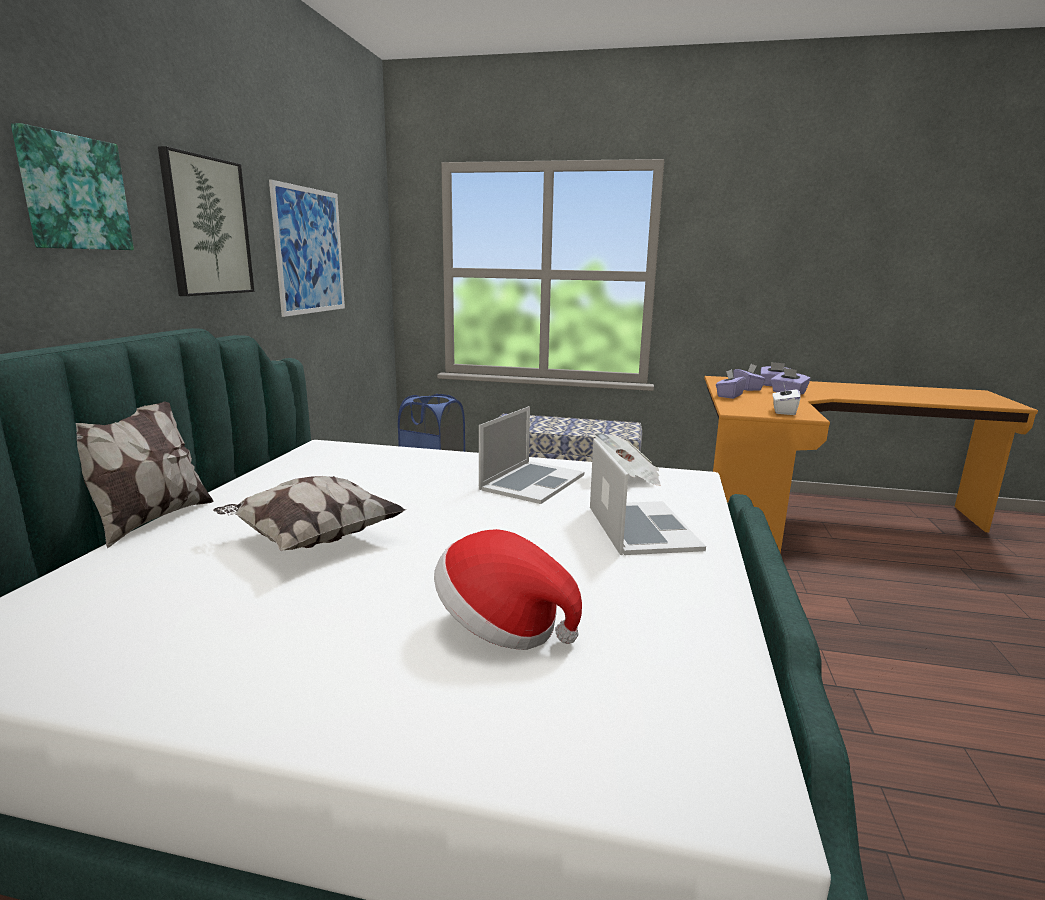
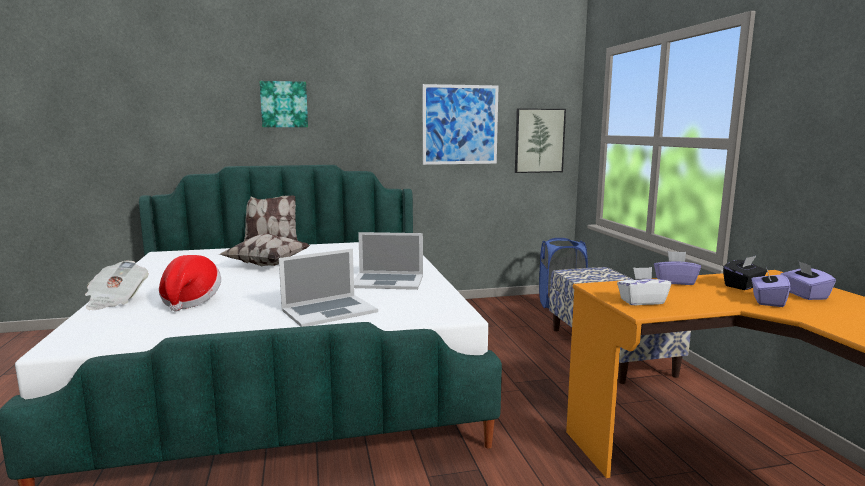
camera: 65 degrees right, 5 degrees down
(207, 226) = (364, 114): picture -> picture (539, 140)
(627, 477) = (429, 299): newspaper -> newspaper (116, 300)
(747, 388) = (743, 286): purple tissue box -> black tissue box

